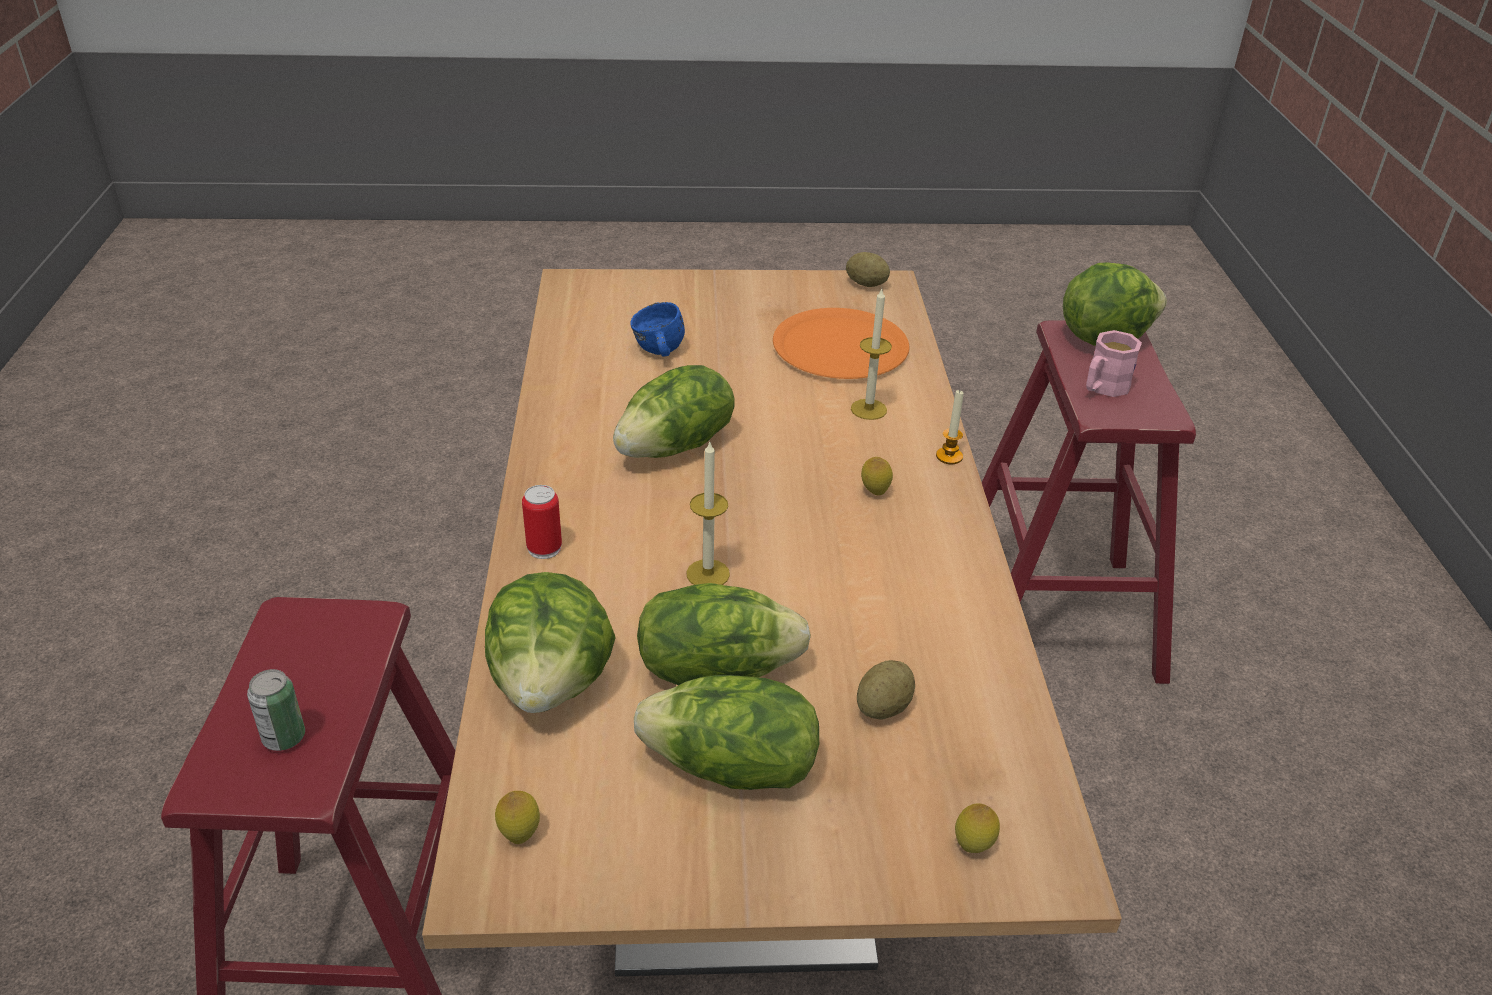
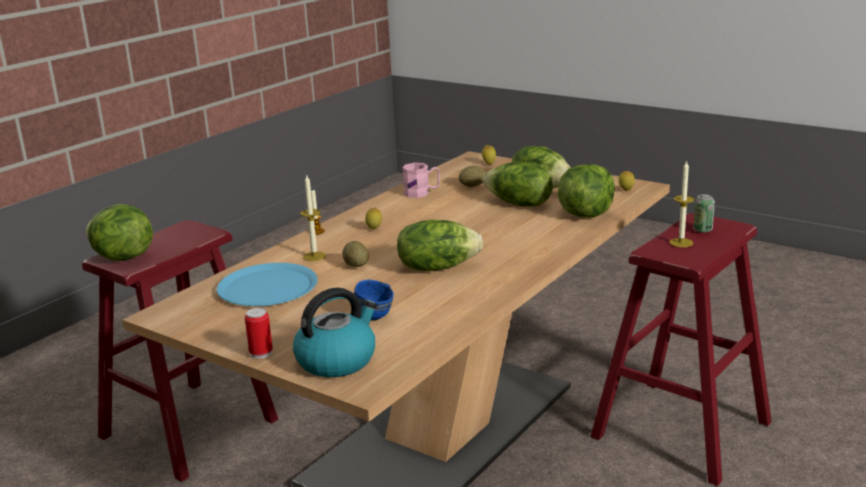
camera: 140 degrees left, 15 degrees down
(544, 548) = (550, 248): can -> can (261, 353)
(629, 296) = (337, 360): none -> kettle
(708, 574) = (487, 224): candle -> candle (681, 242)
(840, 347) = (268, 287): orange plate -> blue plate
(866, 284) = (172, 318): potato -> potato (356, 265)
(1102, 388) = (182, 240): pink mug -> pink mug (422, 193)

